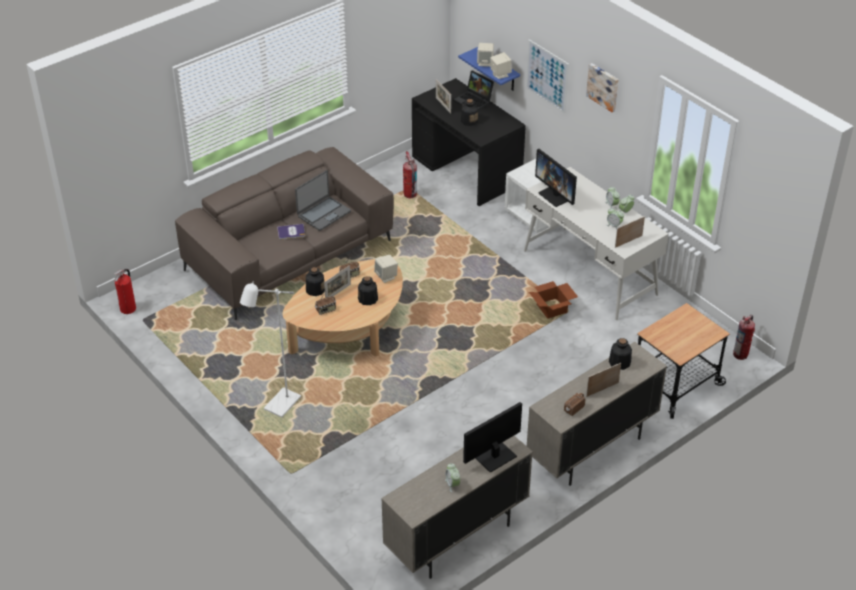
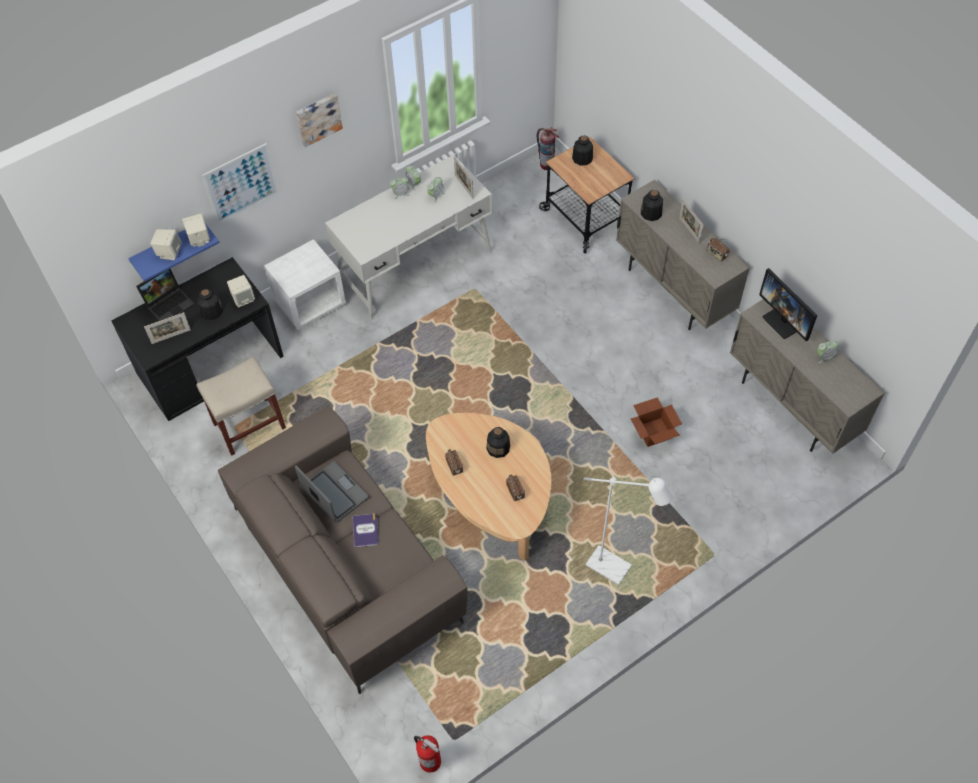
camera: 85 degrees left, 15 degrees up
(315, 290) = (478, 503): bottle -> bottle (582, 158)
(338, 292) = (484, 478): picture frame -> none
(386, 276) = (460, 428): beige speaker -> beige speaker (243, 299)
(410, 195) = (248, 426): fire extinguisher -> beige stool
(552, 309) = (470, 302): cardboard box -> cardboard box (654, 431)
(556, 195) = (377, 239): monitor -> none

